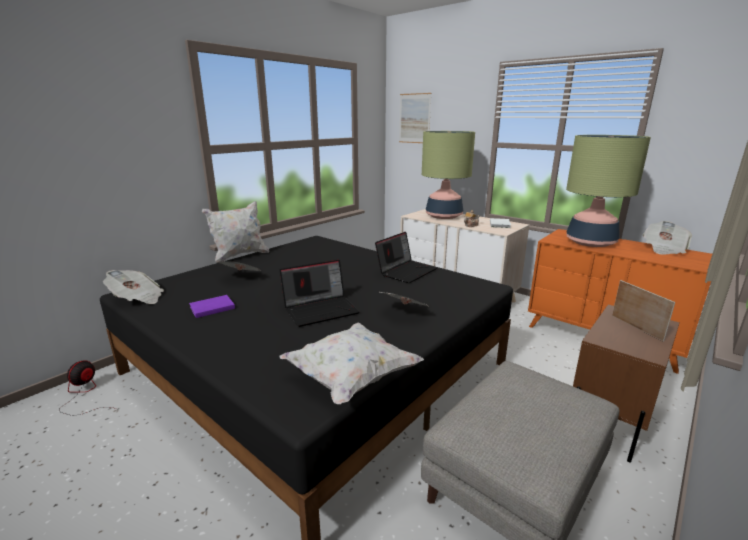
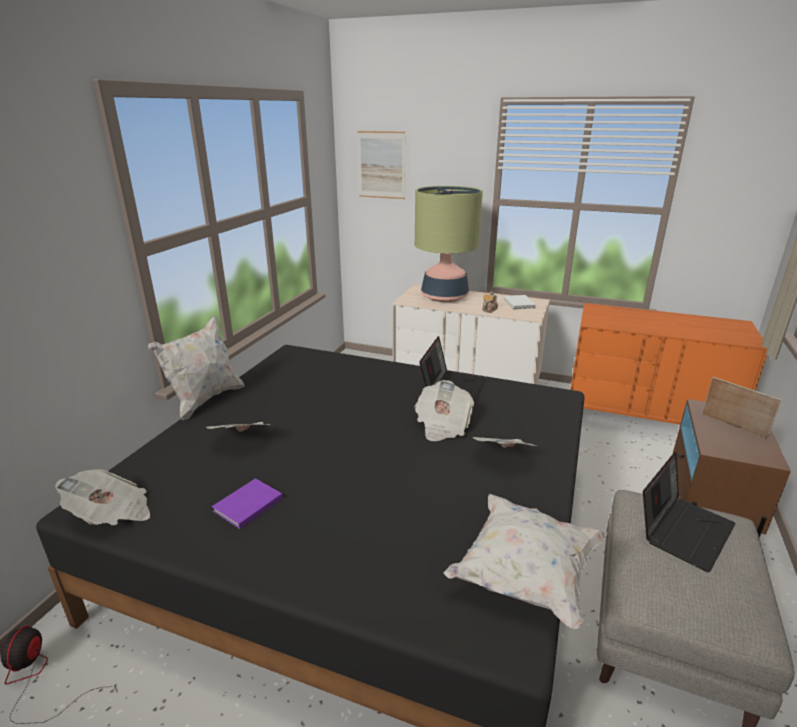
camera: 20 degrees left, 5 degrees up
(321, 309) = (400, 474): laptop -> laptop (682, 529)
(590, 242) = (631, 320): table lamp -> none
(663, 249) = (704, 321): newspaper -> newspaper (442, 425)

